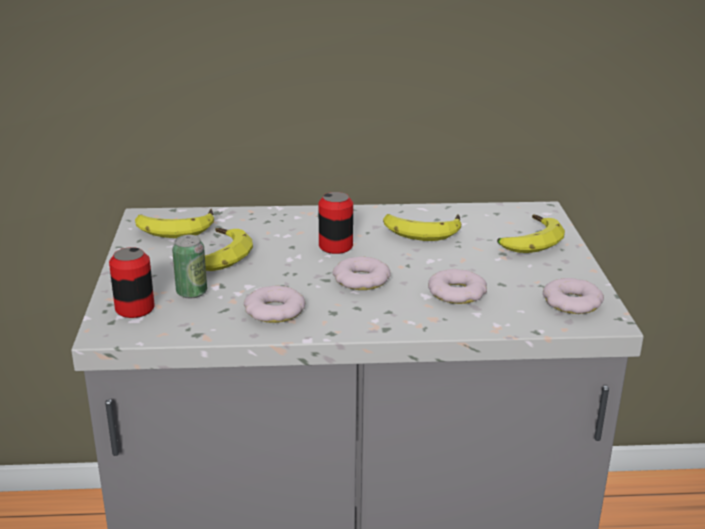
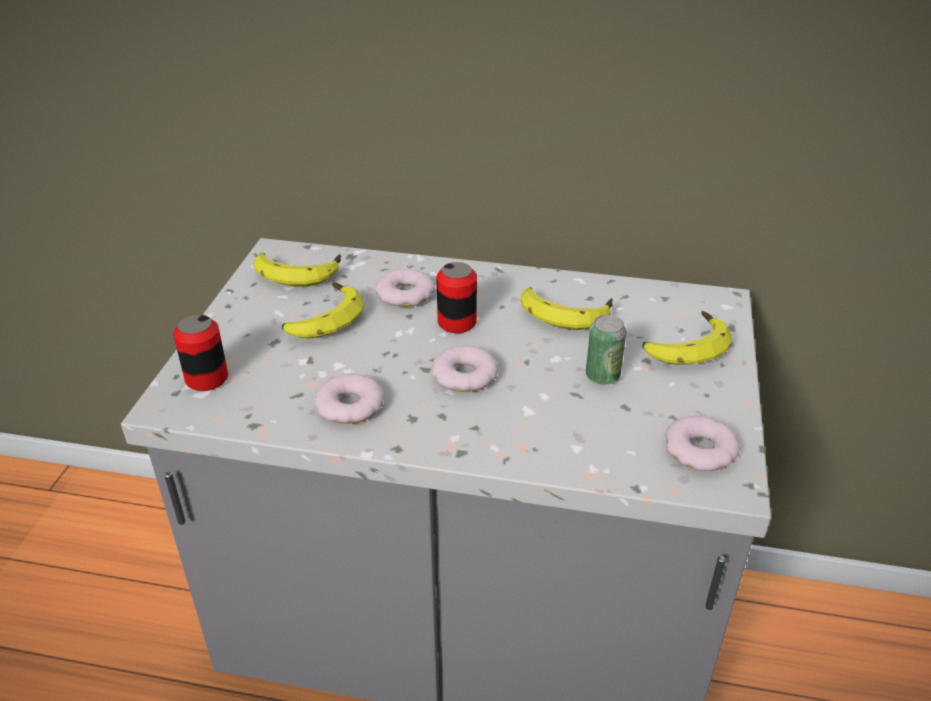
camera: 15 degrees right, 10 degrees up
(191, 292) = (274, 365): can -> can (602, 376)
(457, 292) = (566, 412): donut -> donut (405, 294)

